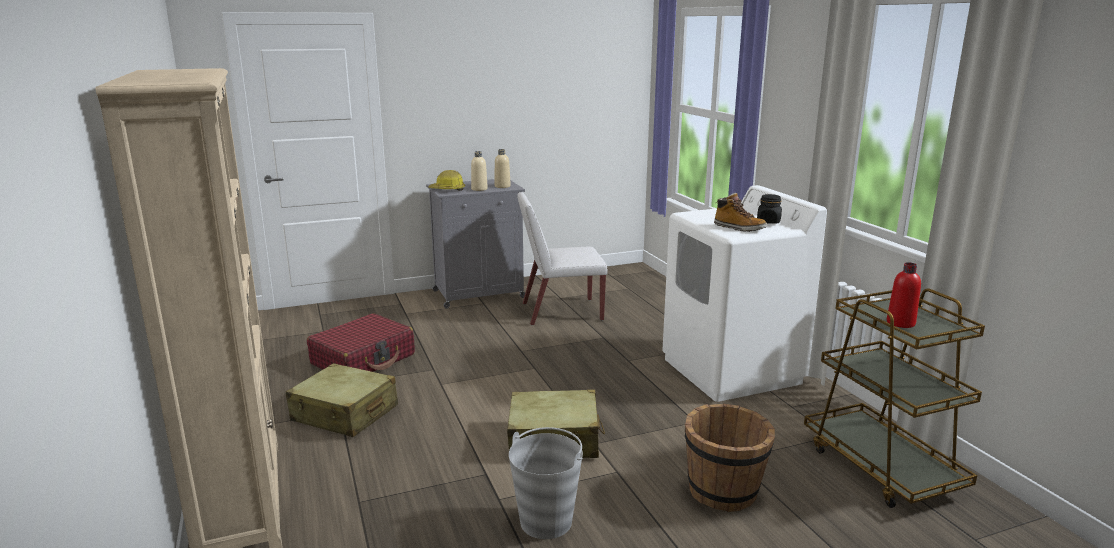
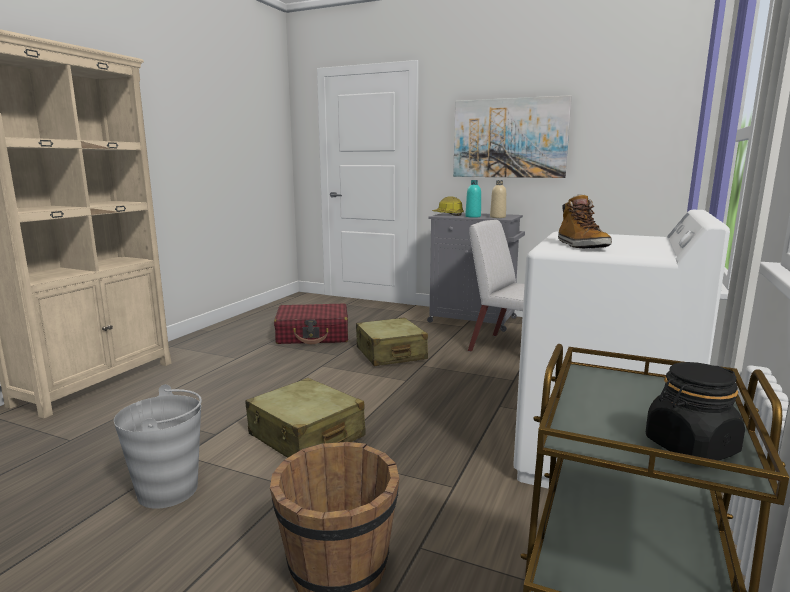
camera: 45 degrees right, 5 degrees down
(345, 414) = (236, 360): beige suitcase -> beige suitcase (390, 354)
(479, 189) = (473, 216): beige bottle -> turquoise bottle
(485, 101) = (509, 138): none -> picture
(768, 221) = (644, 246): black jar -> black jar (690, 447)
(900, 323) = (622, 412): red bottle -> none

